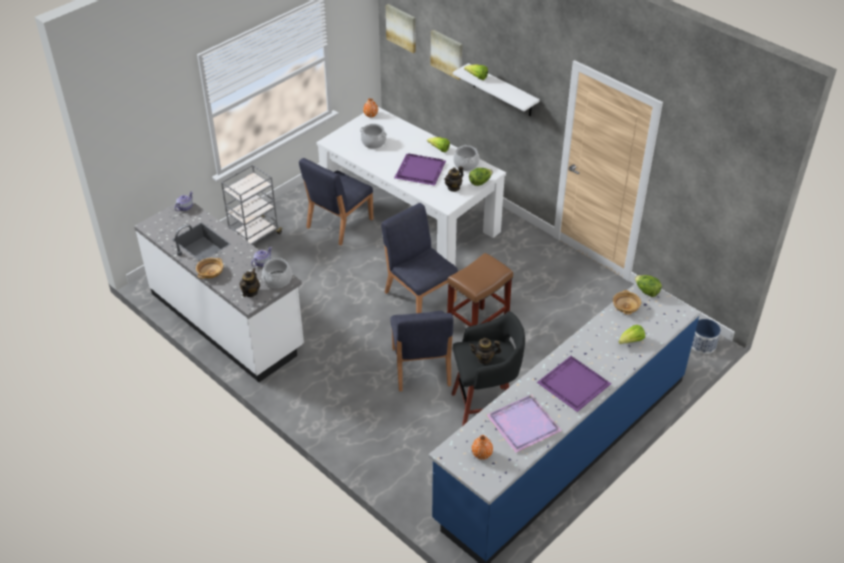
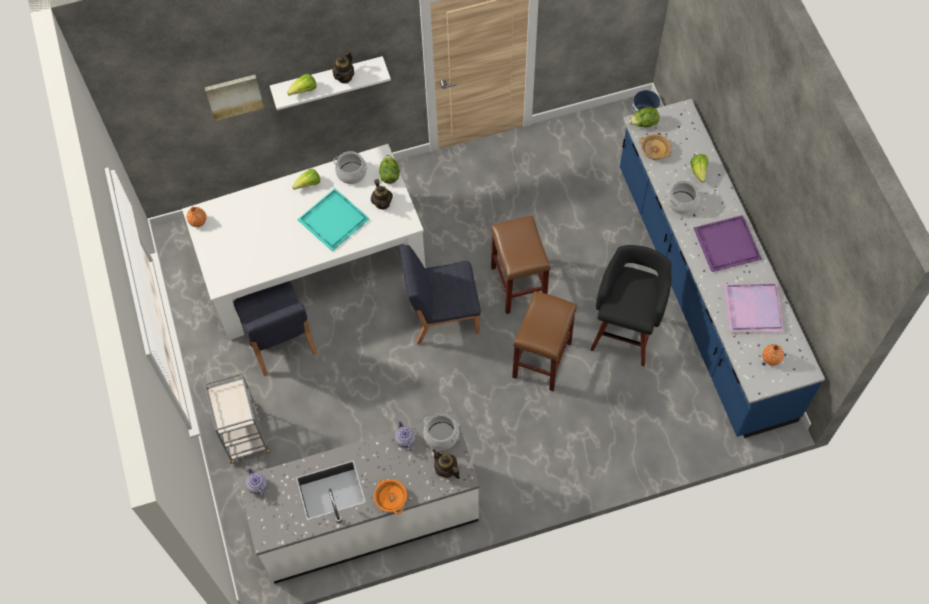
camera: 60 degrees left, 20 degrees up
(210, 273) = (390, 498): beige bowl -> orange bowl
(373, 142) = (252, 242): cooking pot -> cooking pot (681, 202)
(401, 27) = (151, 114): picture -> none
(419, 170) = (332, 220): purple tray -> turquoise tray
(420, 367) = (542, 361): blue chair -> brown stool
(484, 358) = (638, 299): teapot -> teapot (344, 77)

